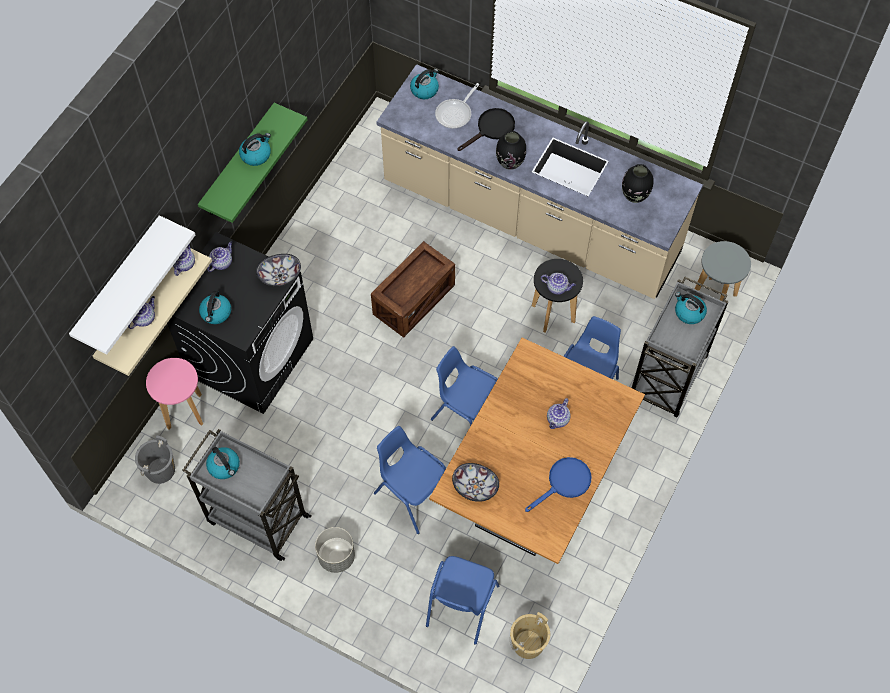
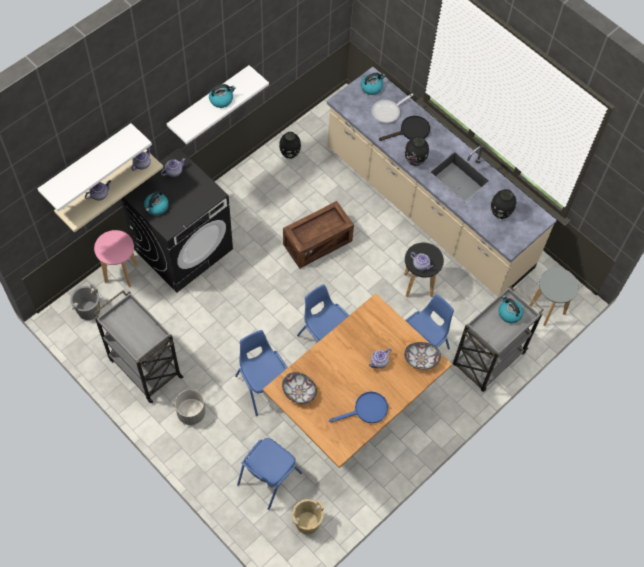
camera: 15 degrees right, 0 degrees up
(224, 466) = (124, 319): kettle -> none
(239, 162) = (209, 102): green shelf -> white shelf
(280, 276) = (212, 194): bowl -> bowl (421, 360)
(340, 201) = (290, 153): none -> black vase

